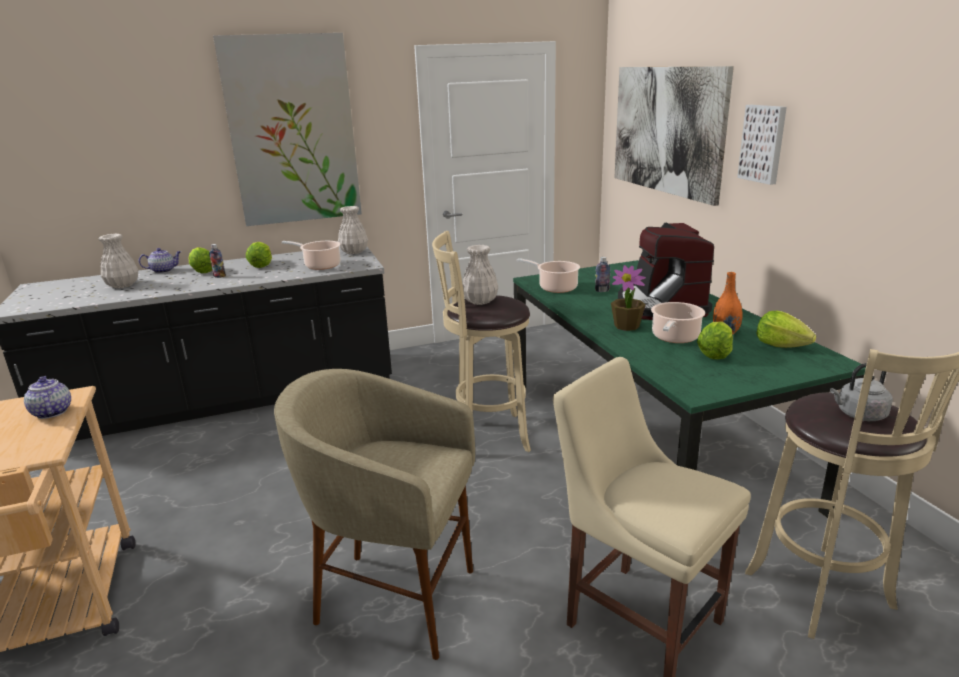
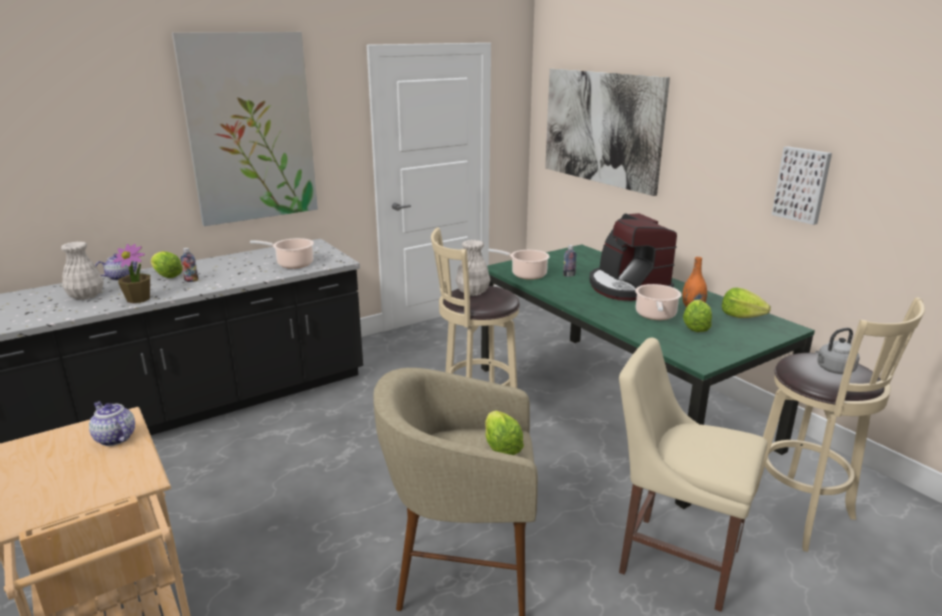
camera: 15 degrees left, 0 degrees up
(262, 265) = (228, 266): lettuce -> lettuce (501, 447)
(353, 252) = (316, 247): white vase -> none
(627, 326) = (610, 307): potted plant -> potted plant (139, 299)
(763, 143) = (701, 144): picture -> picture (802, 184)

